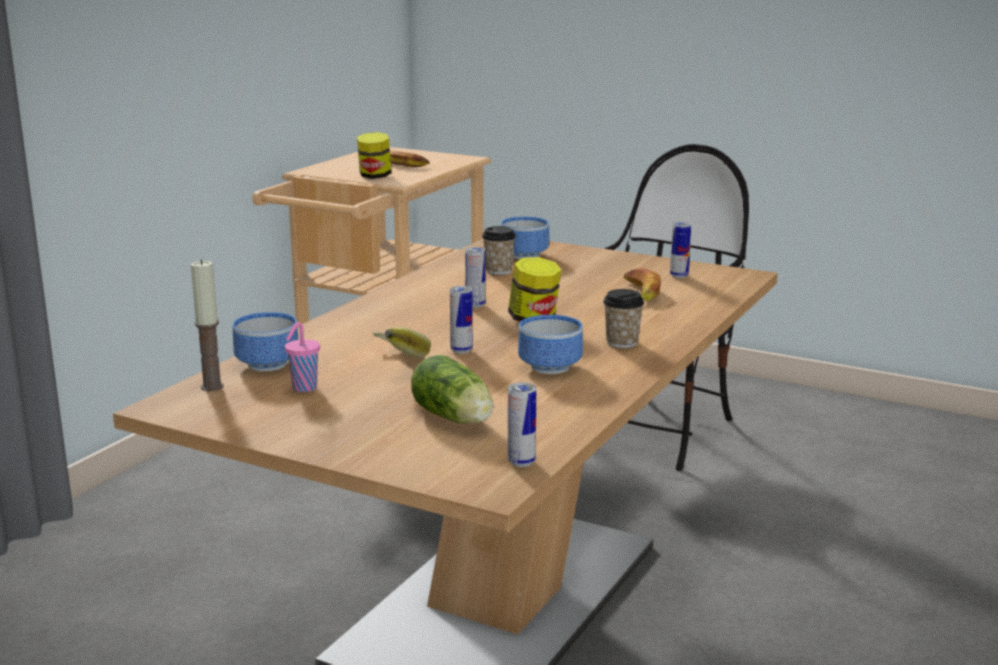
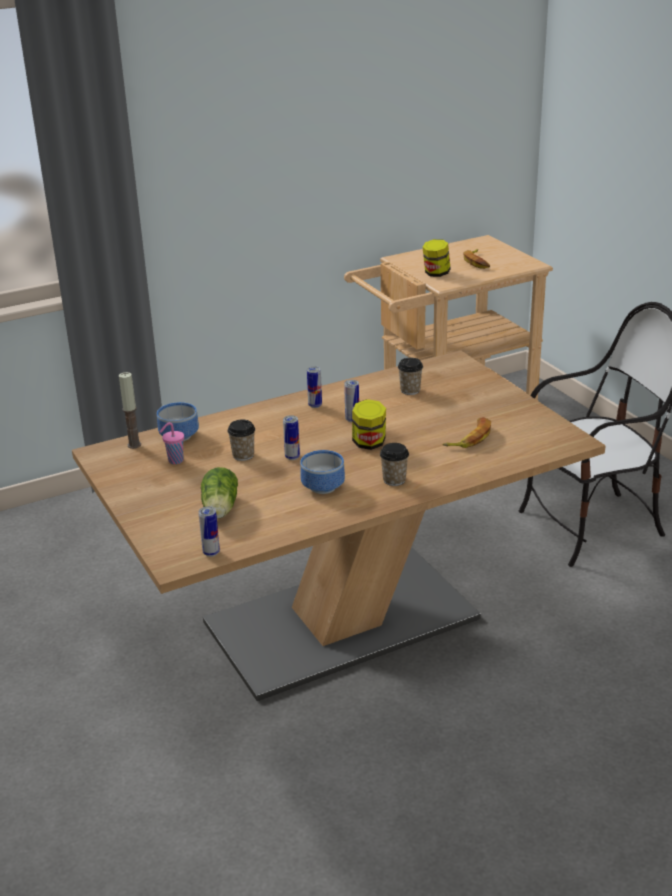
camera: 35 degrees right, 10 degrees up
(393, 363) = (243, 455): banana -> cup
(526, 255) = (450, 379): bowl -> none
(679, 276) = (525, 429): can -> can (315, 405)

